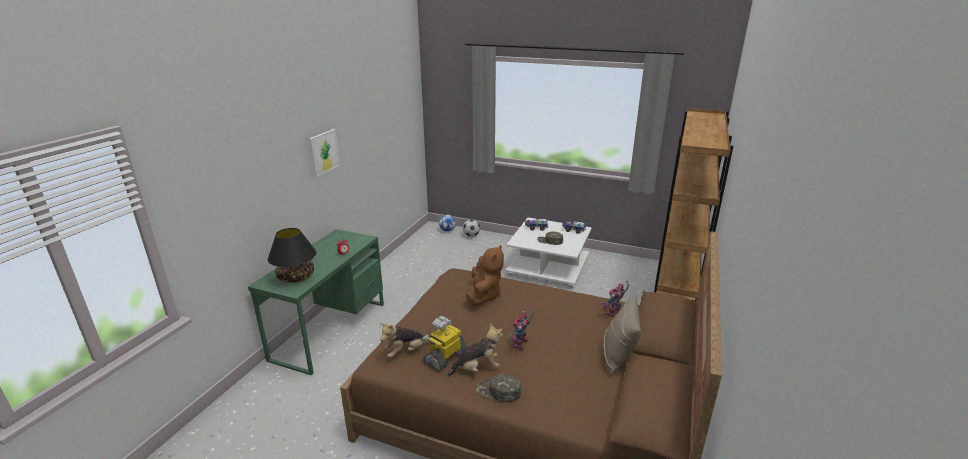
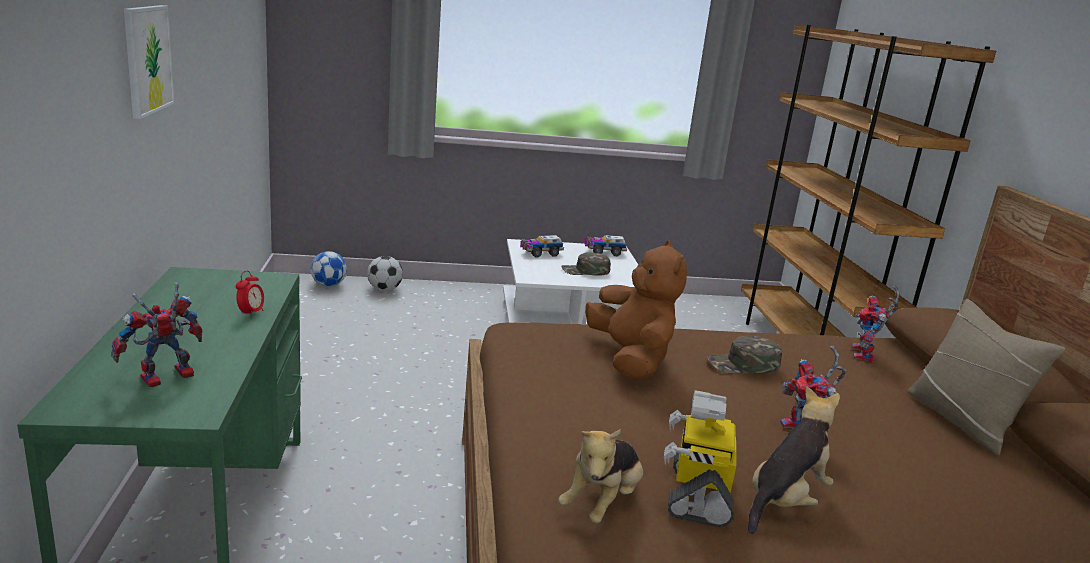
camera: 30 degrees left, 5 degrees down
(296, 277) = (164, 379): black table lamp -> toy robot
(498, 391) = (879, 536): green cap -> green cap (743, 365)

